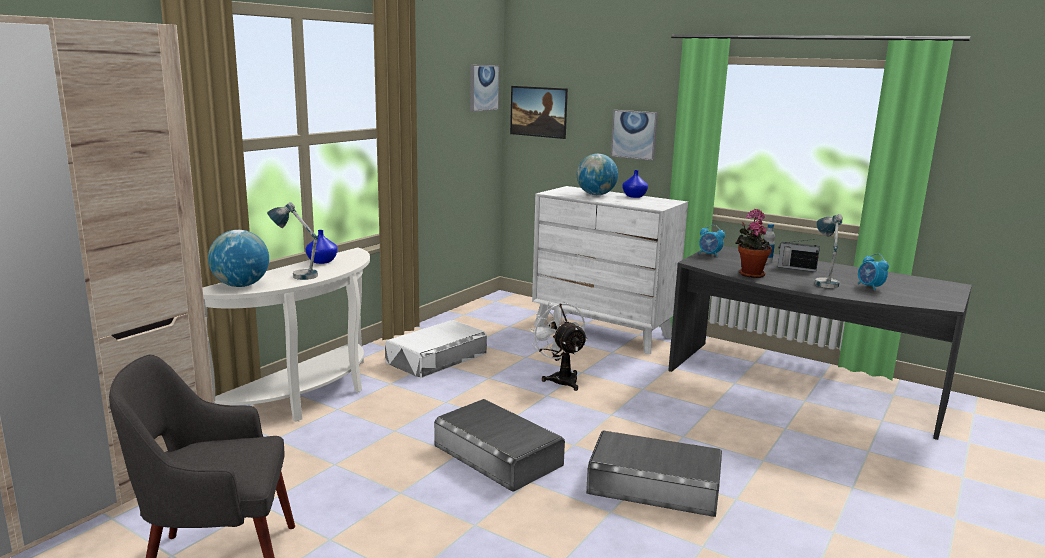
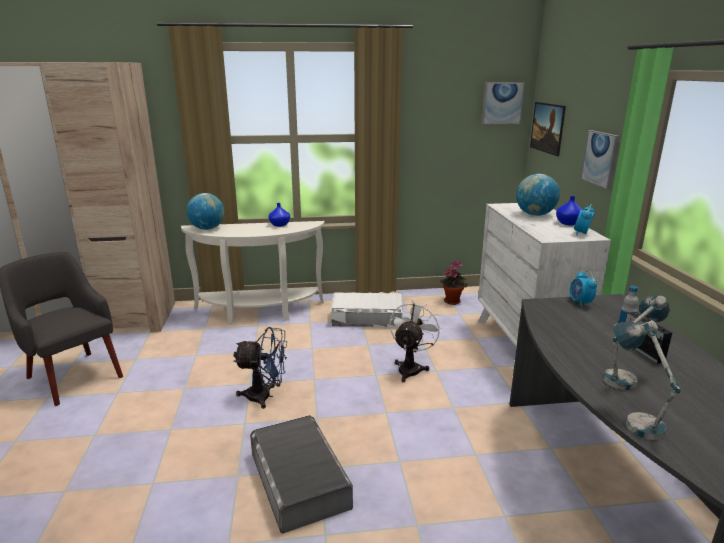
camera: 50 degrees right, 5 degrees up
(296, 275) = (245, 229): table lamp -> table lamp (632, 419)
(497, 455) = (265, 396): grey storage box -> blue fan
(750, 274) = (561, 335): potted plant -> potted plant (452, 301)
(870, 287) = (676, 409): alarm clock -> alarm clock (581, 233)

